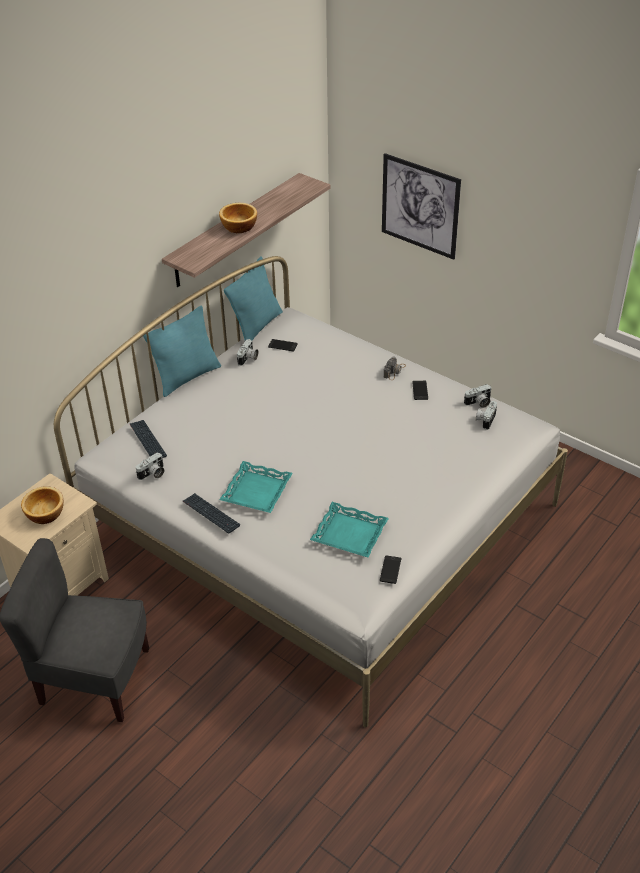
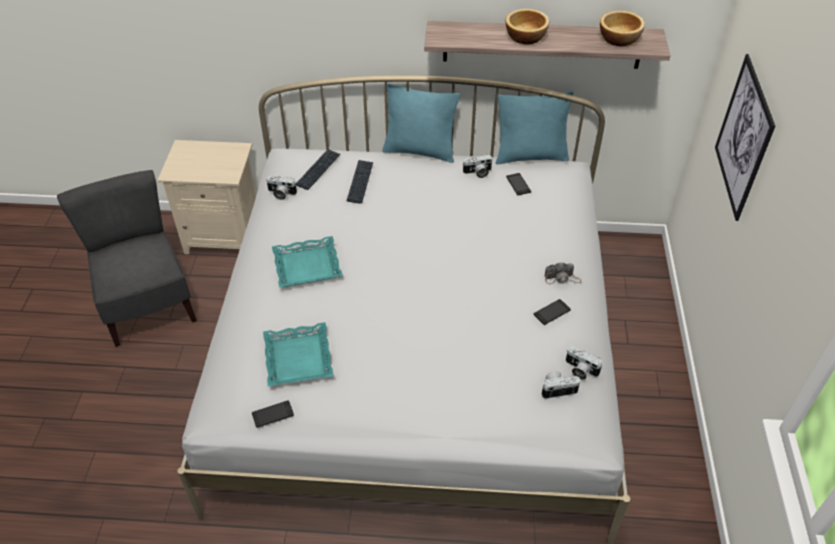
camera: 55 degrees right, 5 degrees up
(45, 513) = (206, 164): bowl -> bowl (619, 38)
(211, 514) = (259, 252): keyboard -> keyboard (360, 182)

